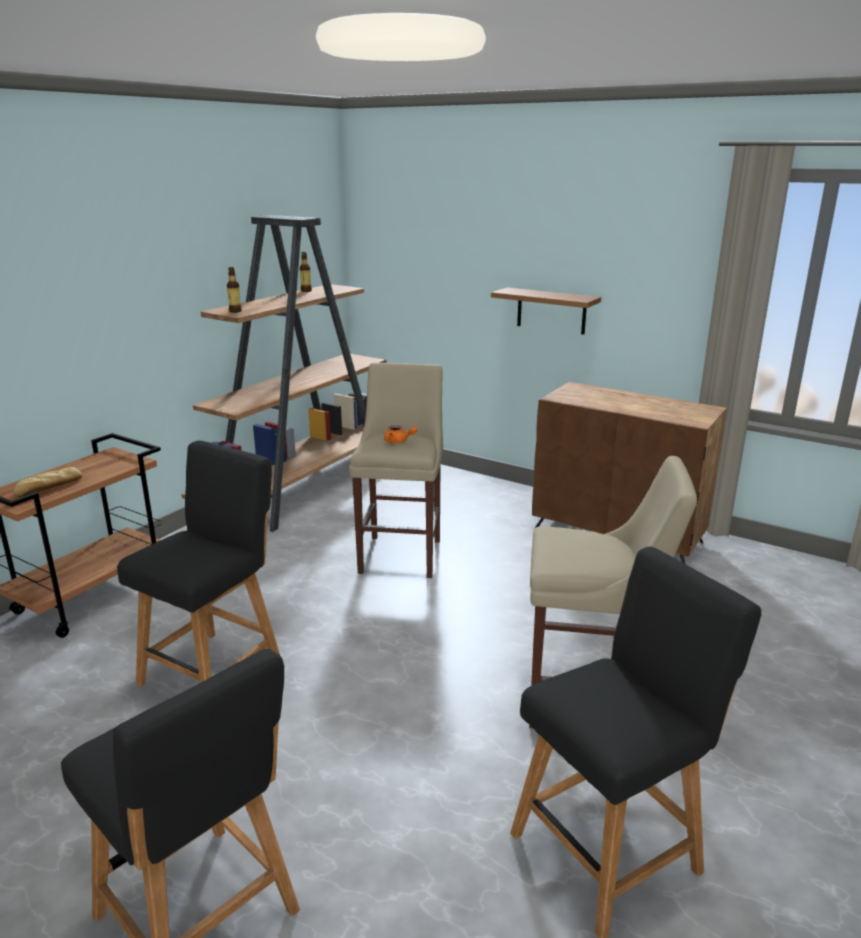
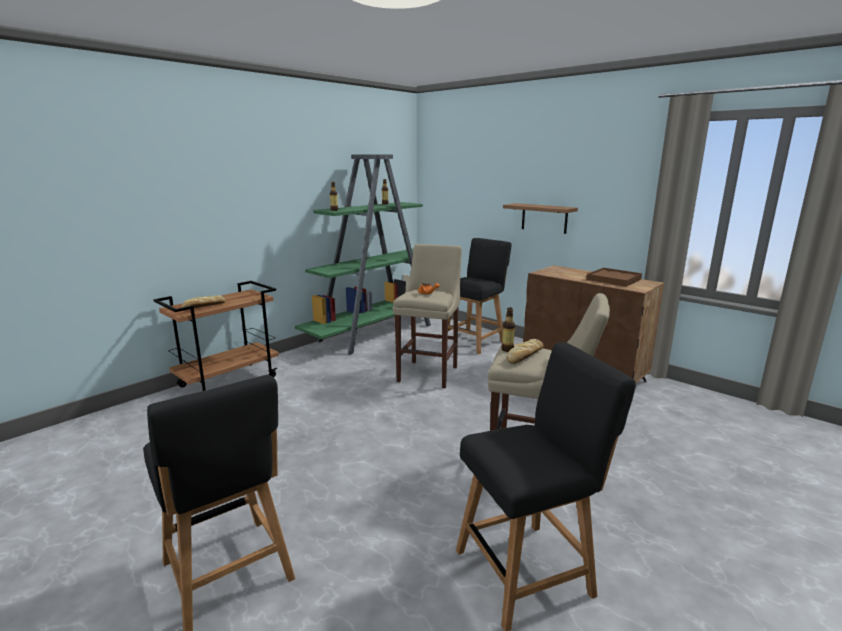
camera: 10 degrees right, 5 degrees down
(216, 670) = (288, 428): black chair -> black chair (475, 341)
(305, 489) = (377, 332): brown bookcase -> green bookcase
(548, 540) = (507, 349): none -> bottle
(575, 550) = (524, 356): none -> bread
(659, 406) = (613, 279): none -> brown tray

